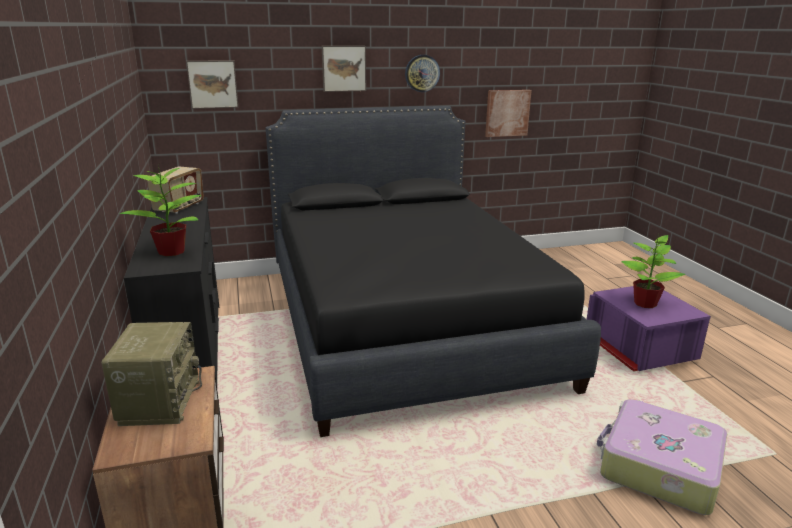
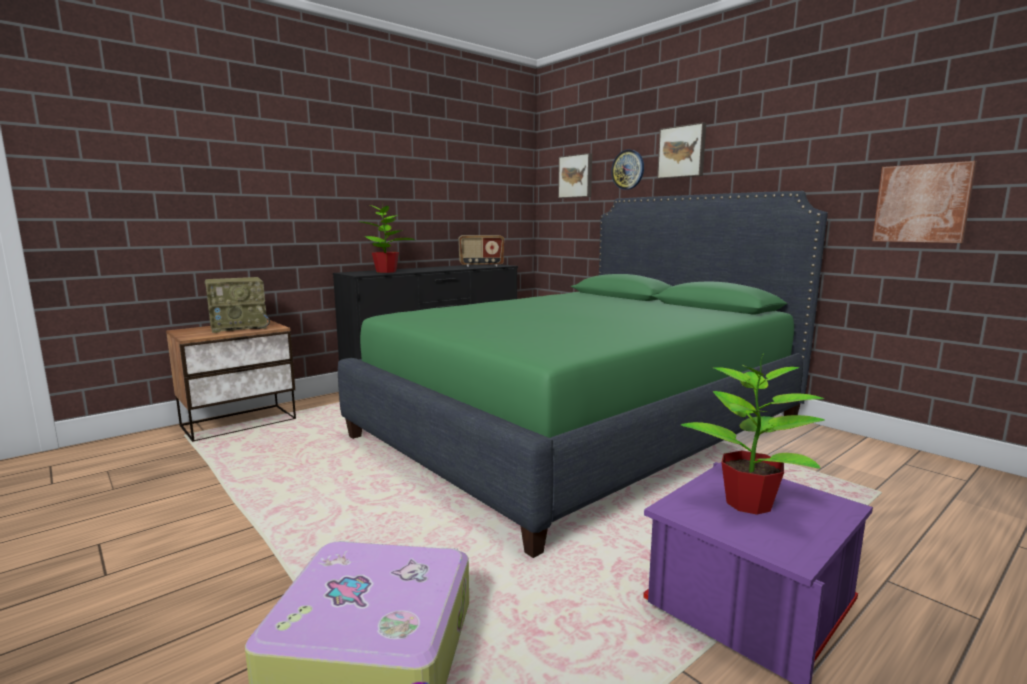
camera: 65 degrees right, 10 degrees down
(405, 323) = (582, 429): black bed -> green bed
(422, 73) = (775, 149): wall clock -> wall clock (628, 169)

